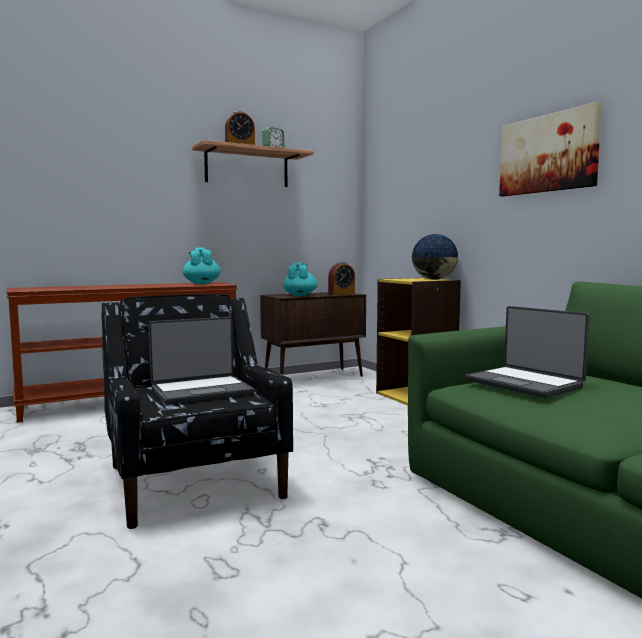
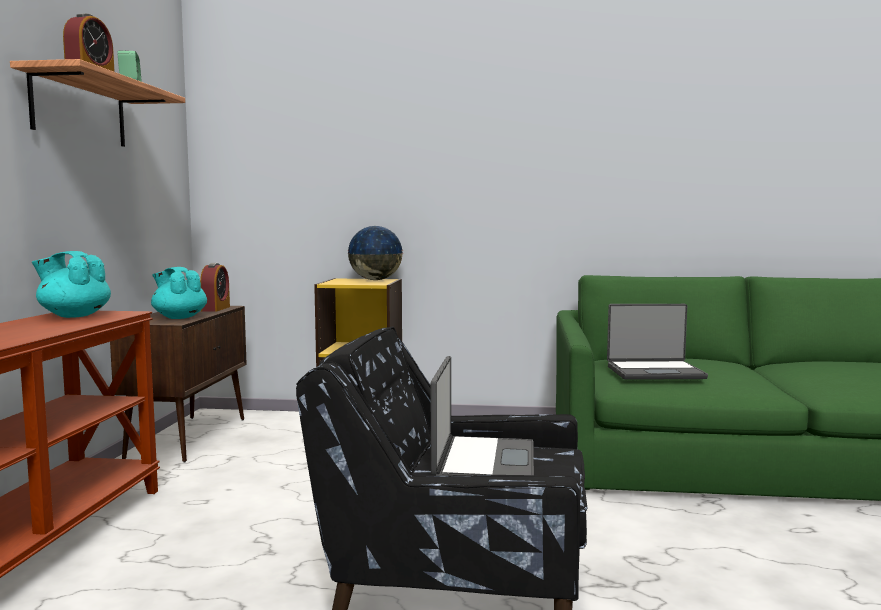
camera: 55 degrees left, 0 degrees up
(548, 154) = (513, 150): picture -> none

